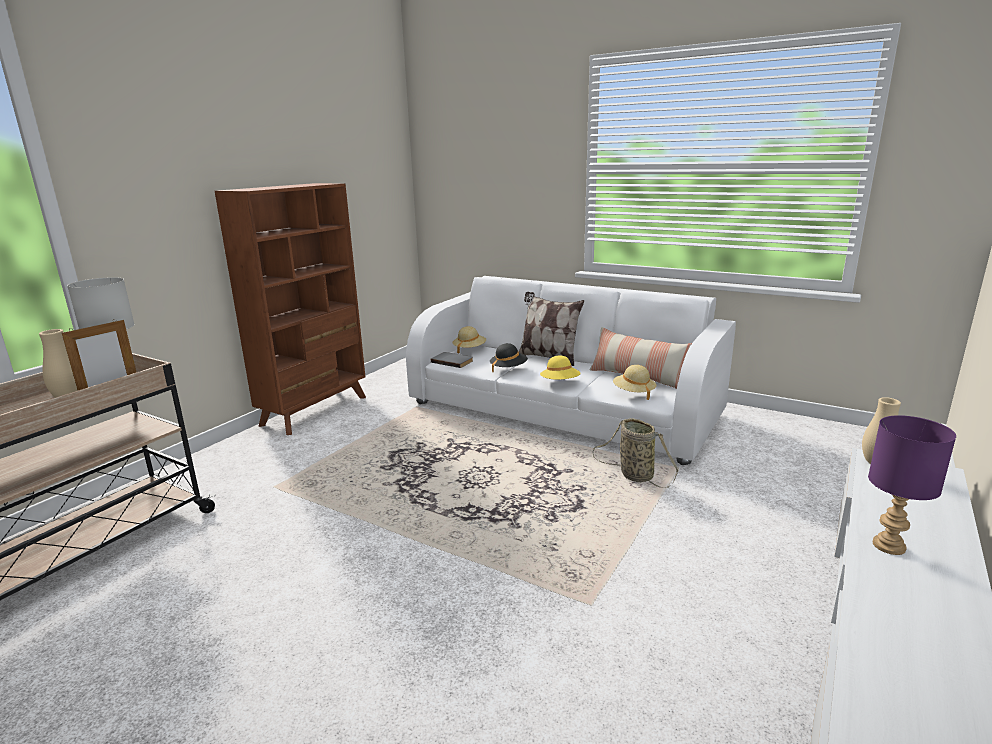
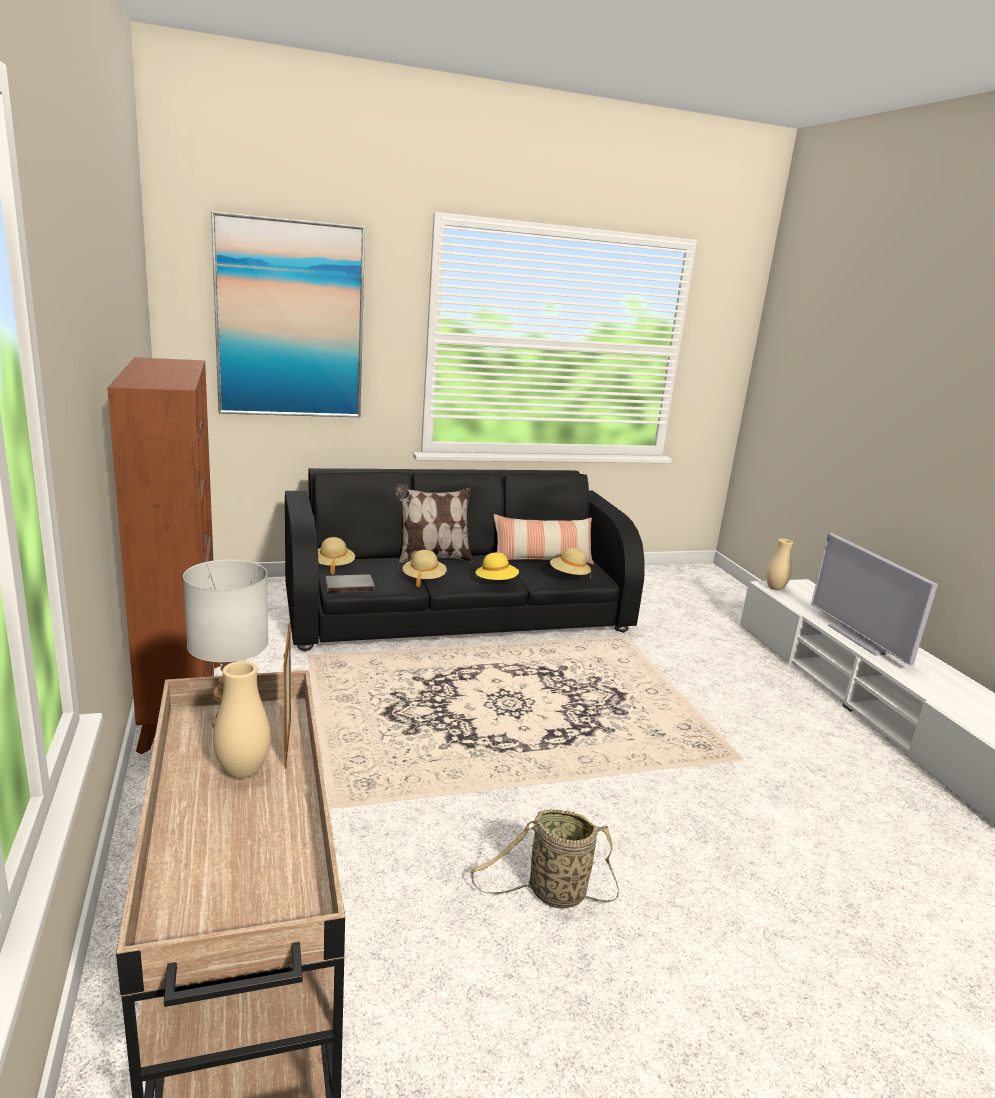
camera: 50 degrees left, 0 degrees up
(488, 162) = (290, 320): none -> picture
(508, 368) = (423, 579): black hat -> beige hat
(563, 408) = (457, 610): white sofa -> black sofa
(634, 475) = (608, 653): basket -> basket (552, 894)
(890, 546) = (860, 639): purple table lamp -> television

